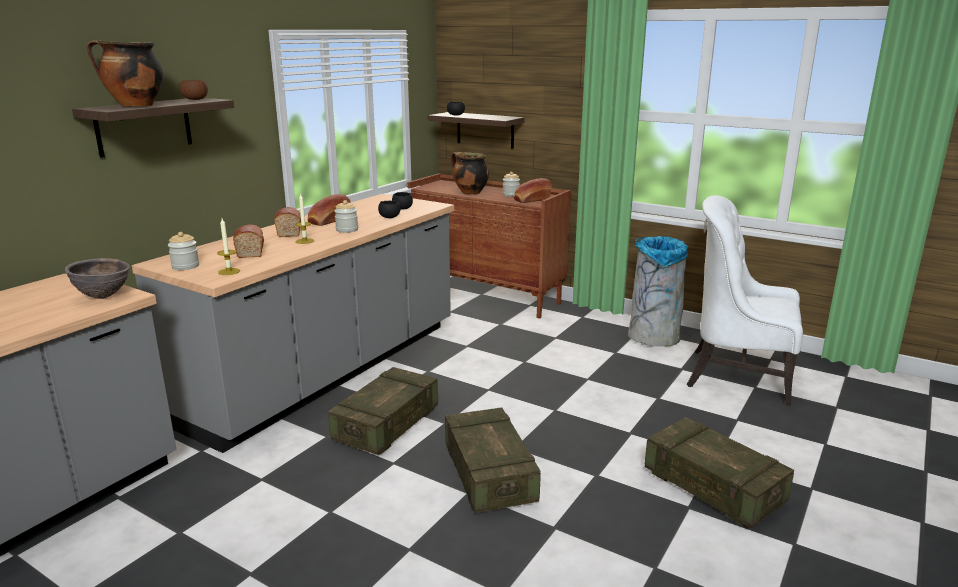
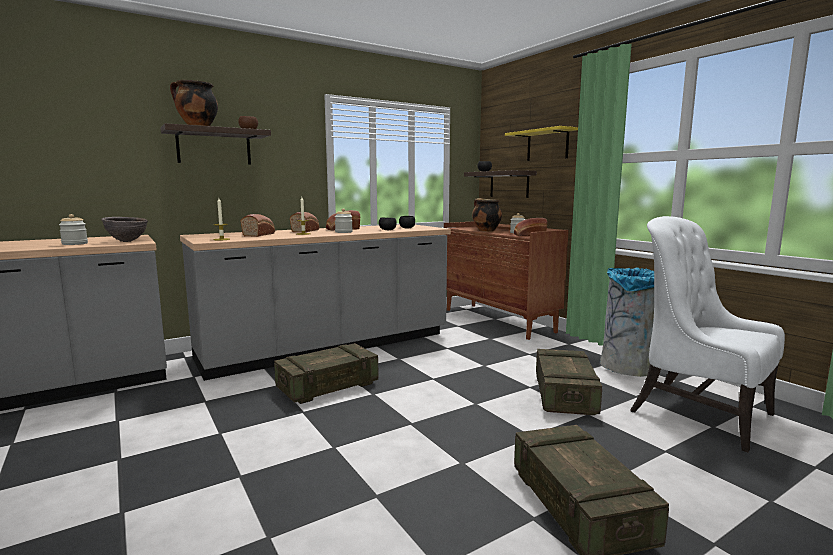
camera: 25 degrees right, 10 degrees down
(185, 266) = (205, 236): jar -> jar (75, 244)
(489, 475) = (365, 438): crate -> crate (564, 395)
(538, 88) = (547, 145): none -> yellow shelf

